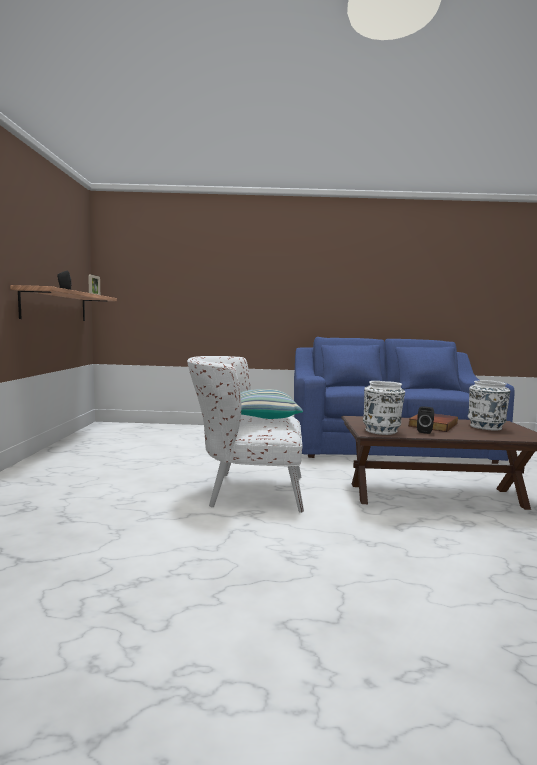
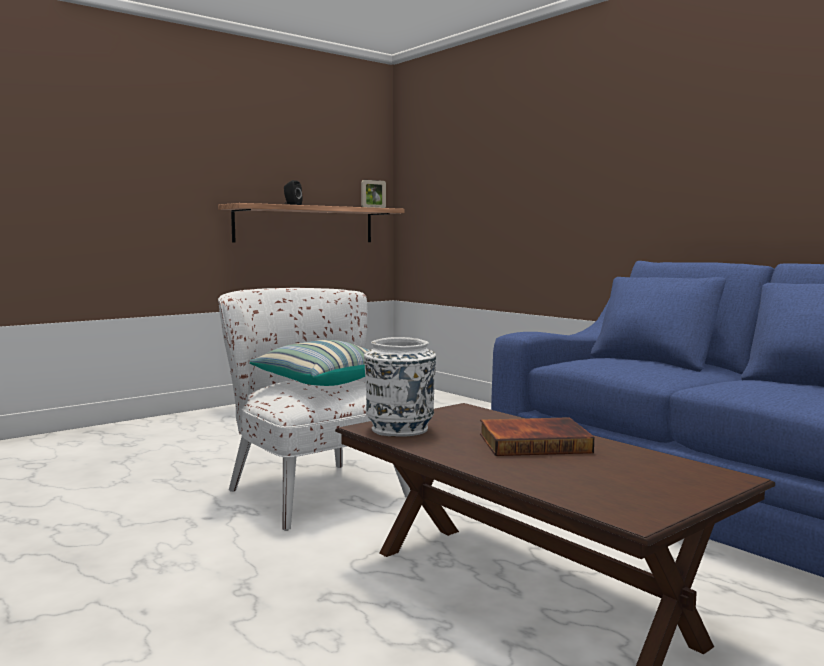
camera: 50 degrees right, 0 degrees up
(425, 431) = (461, 446): black speaker -> none
(486, 427) = (623, 471): white vase -> none

